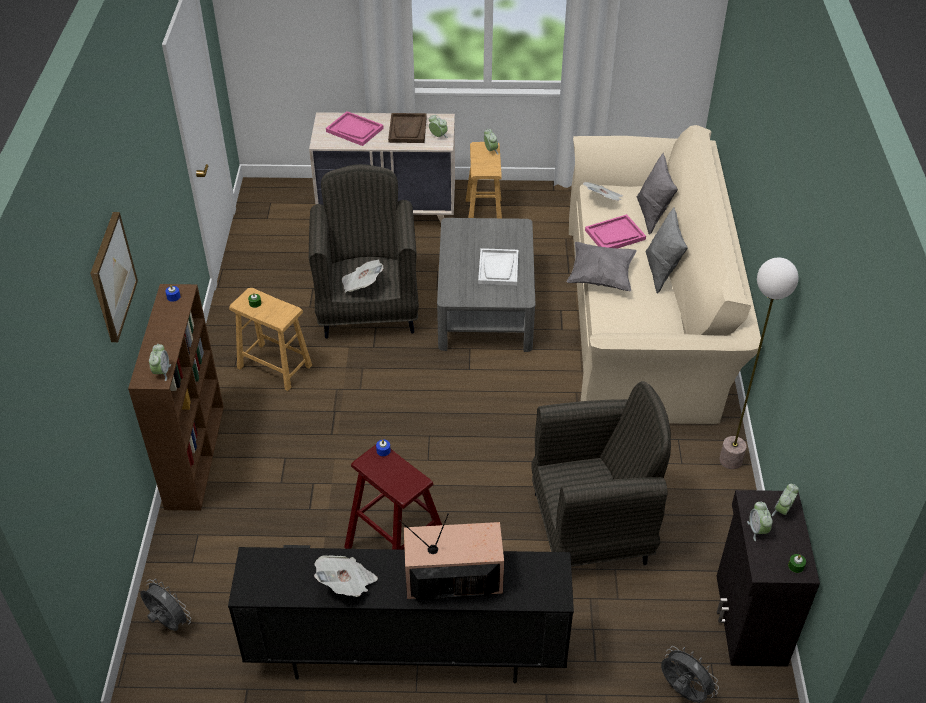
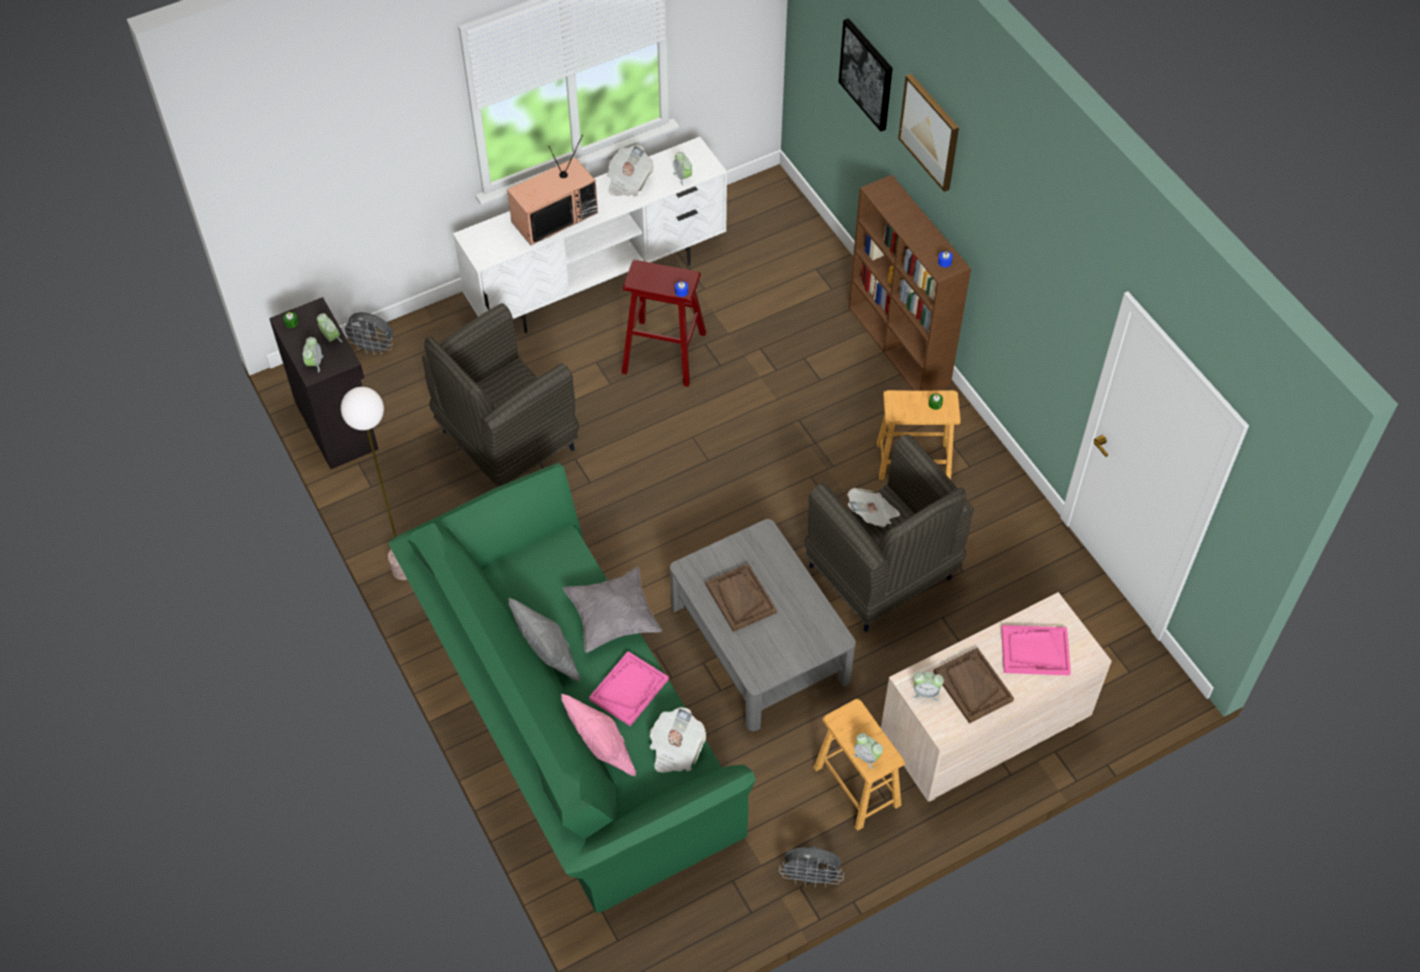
camera: 150 degrees right, 10 degrees up
(85, 381) = (867, 74): none -> picture
(162, 372) = (879, 197): alarm clock -> alarm clock (683, 177)
(168, 623) = (792, 225): grey fan -> grey fan (811, 877)
(405, 655) = (599, 282): black tv stand -> white tv stand
(498, 268) = (740, 598): white tray -> brown tray
(648, 313) = (569, 723): beige sofa -> green sofa
(652, 216) = (601, 753): grey pillow -> pink pillow

